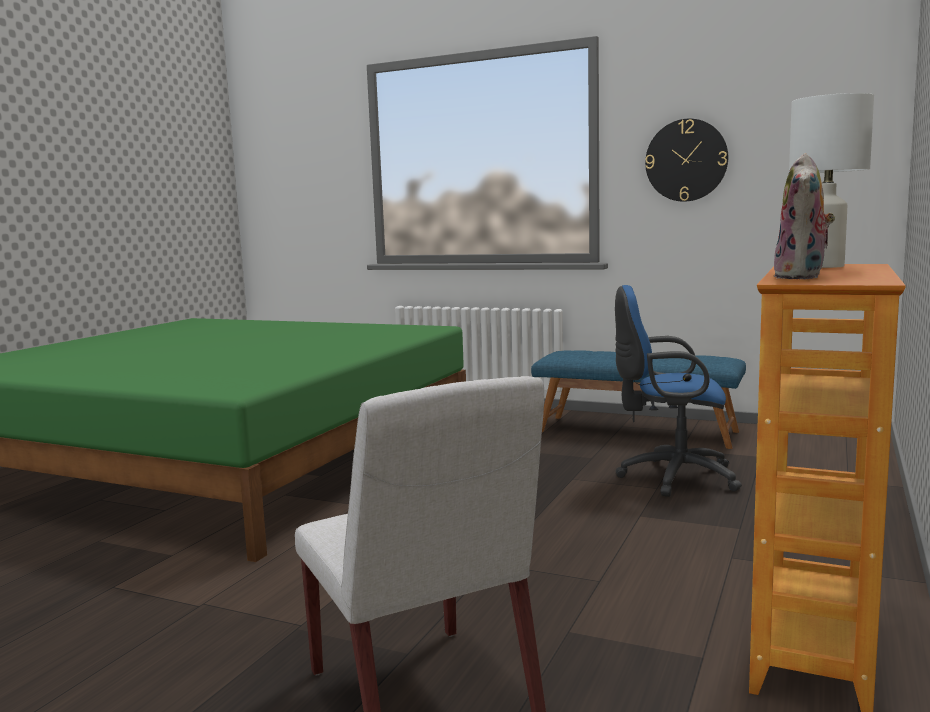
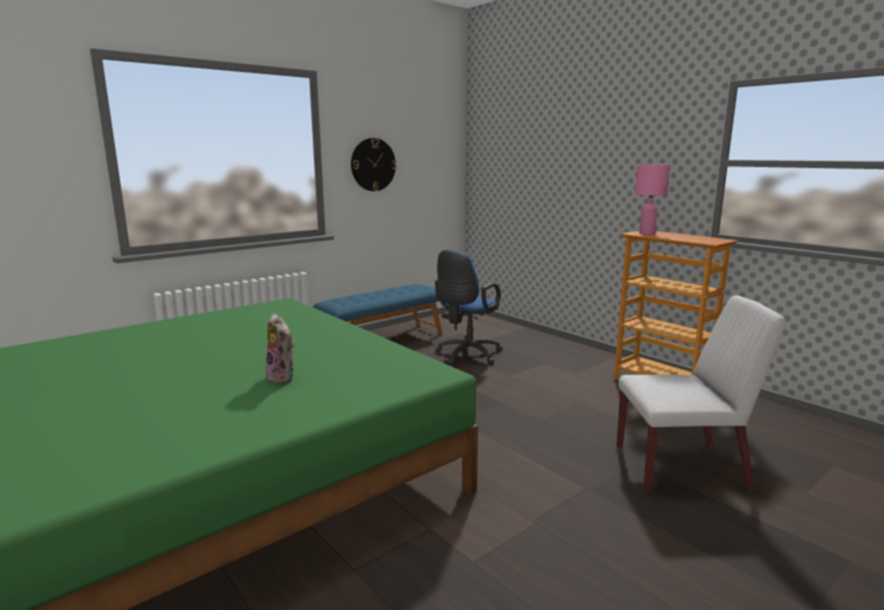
camera: 65 degrees left, 5 degrees up
(802, 277) = (694, 240): plush toy -> plush toy (283, 377)
(823, 266) = (646, 233): white table lamp -> pink table lamp

